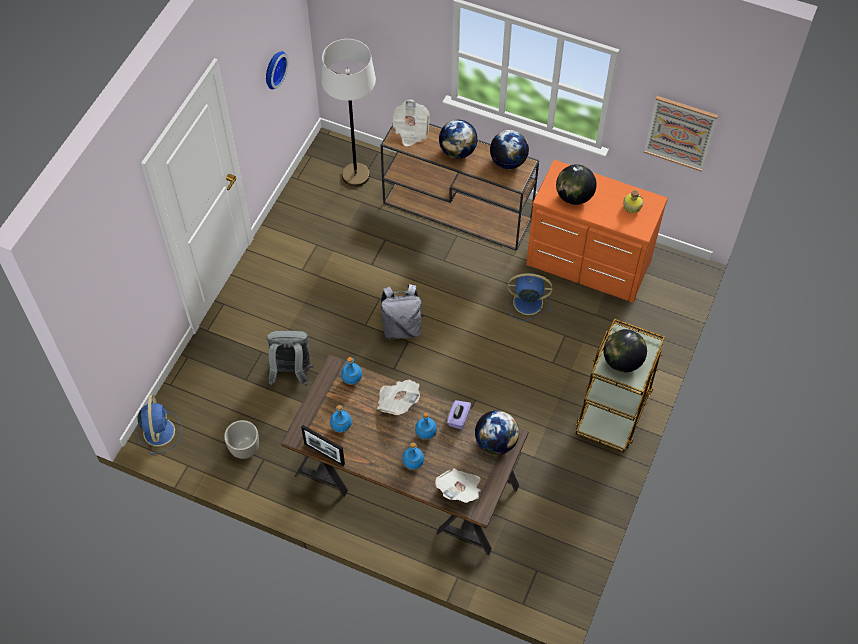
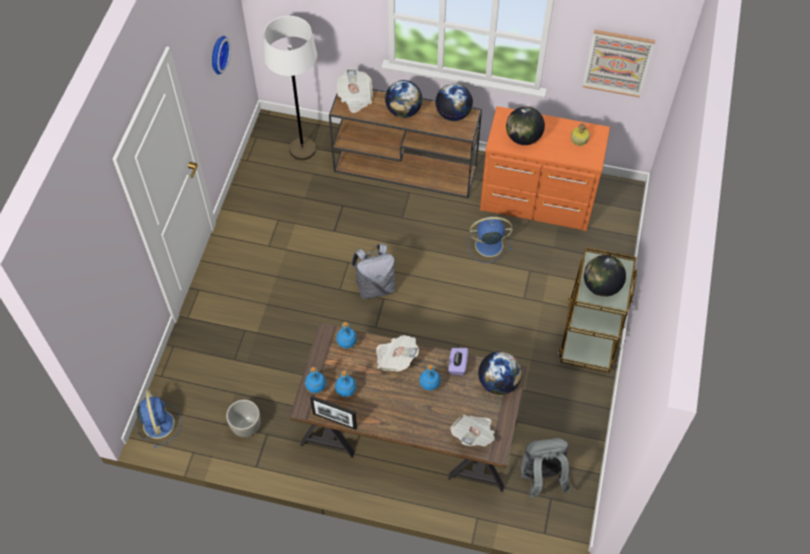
camera: 10 degrees left, 0 degrees up
(291, 372) = (277, 345): grey backpack -> grey backpack (541, 478)
(413, 464) = (423, 416): blue bottle -> blue bottle (316, 388)

